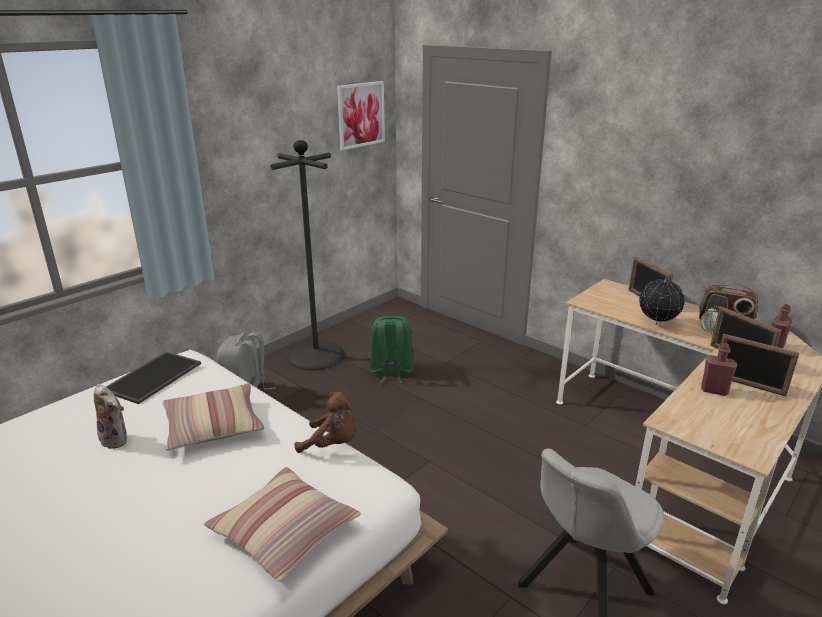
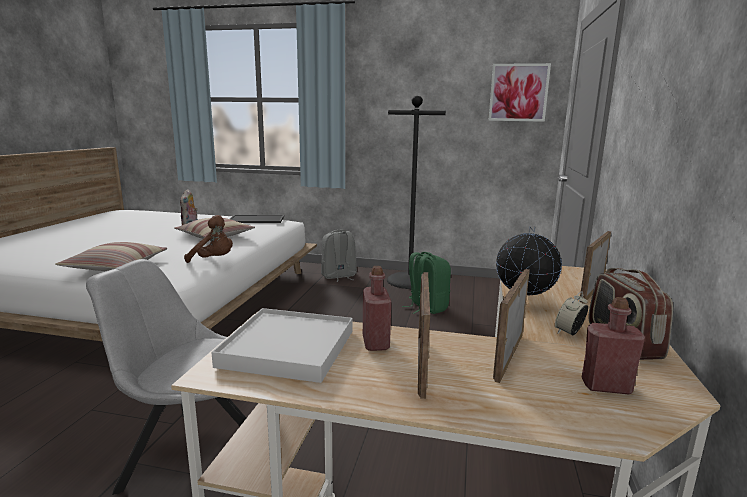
camera: 60 degrees right, 10 degrees down
(332, 444) = (214, 260): brown plush toy -> brown plush toy turned 60 degrees counterclockwise
(717, 422) = (288, 348): none -> white tray

